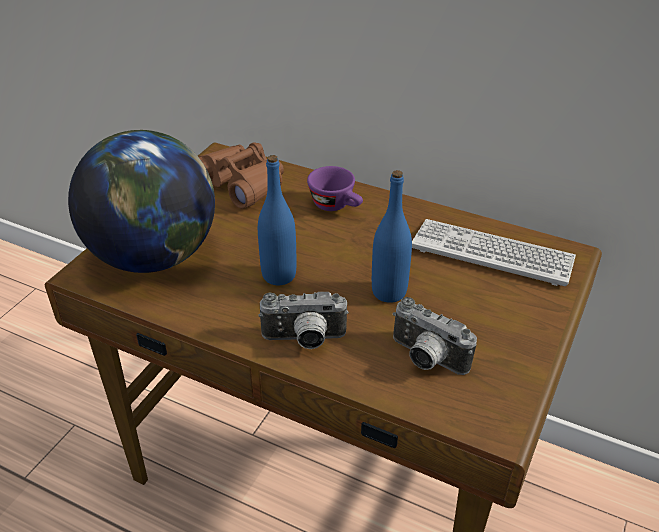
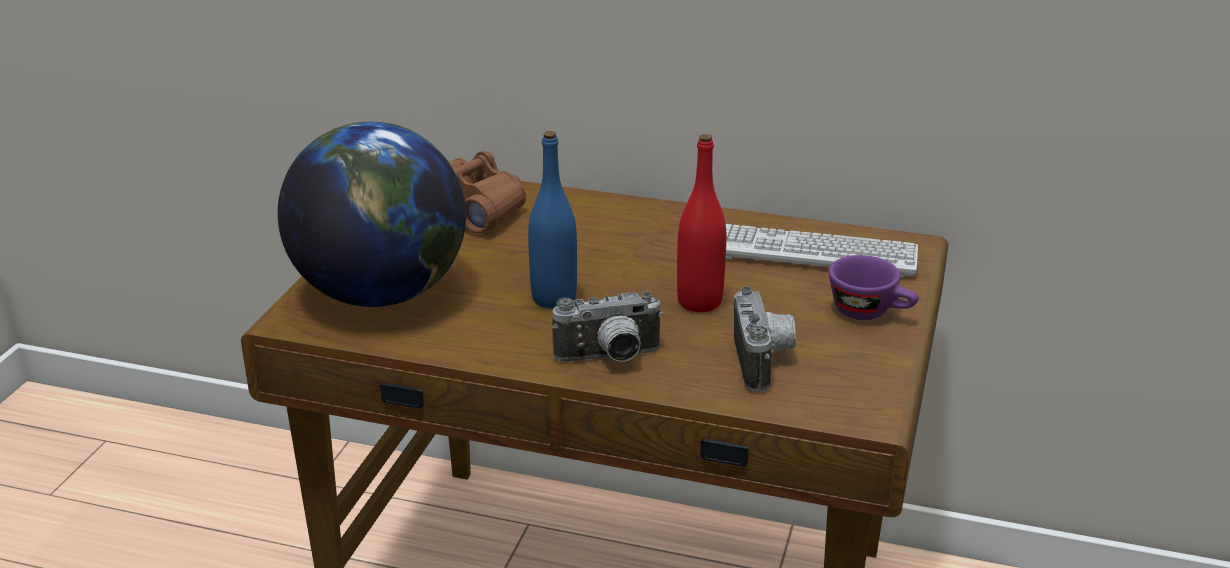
camera: 10 degrees left, 10 degrees down
(337, 206) = (603, 221): purple cup -> purple cup (871, 312)
(389, 292) = (699, 302): blue bottle -> red bottle
(425, 359) = (764, 362): camera -> camera turned 120 degrees counterclockwise

